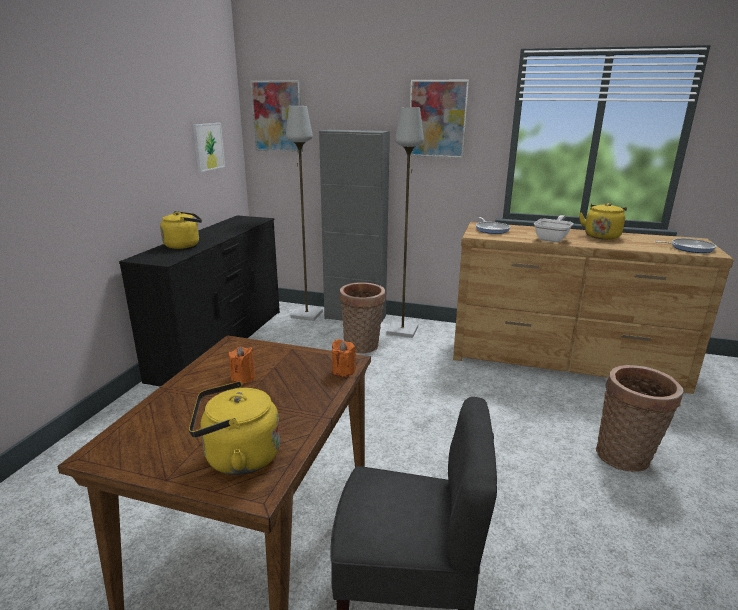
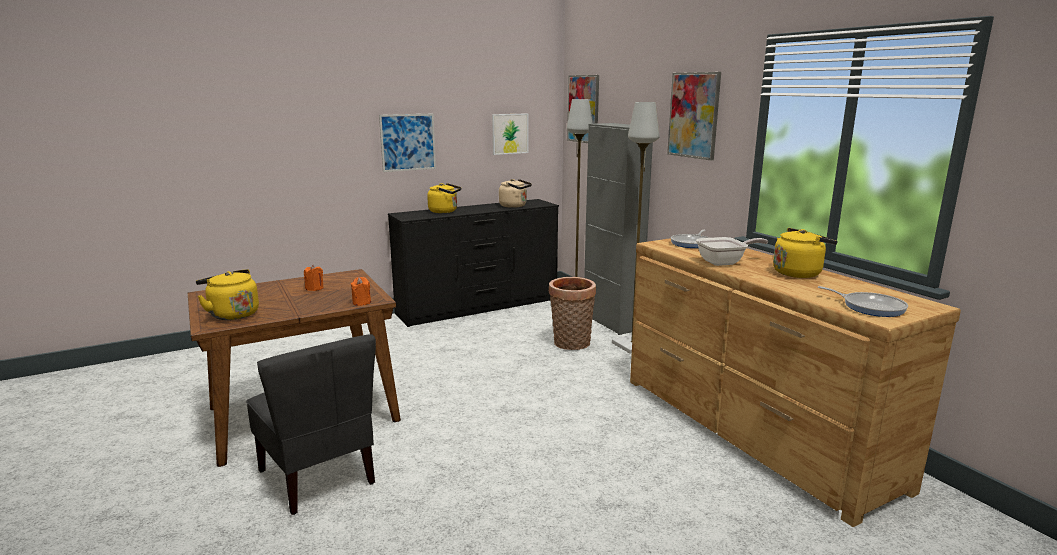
camera: 45 degrees right, 5 degrees down
(124, 164) = (408, 142): none -> picture
(238, 226) = (515, 206): none -> beige kettle
(626, 457) = (625, 516): basket -> none

